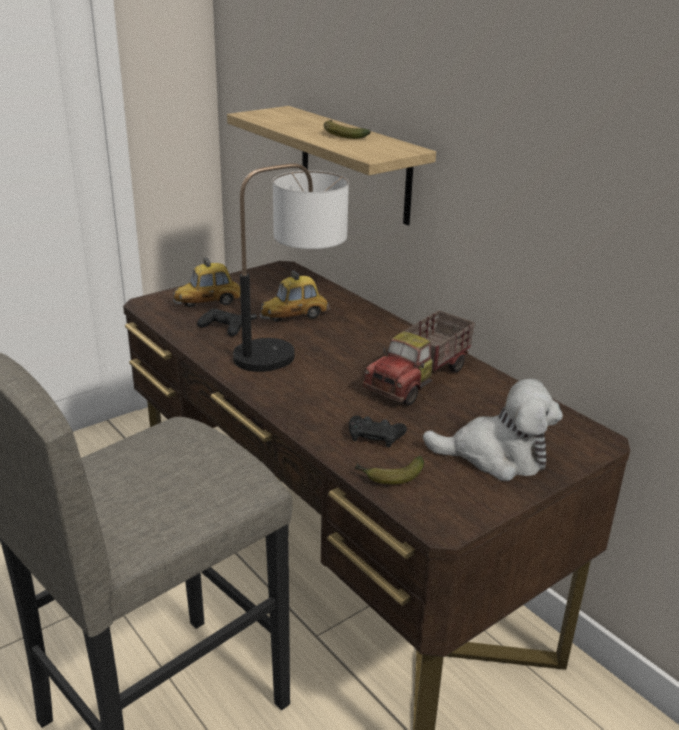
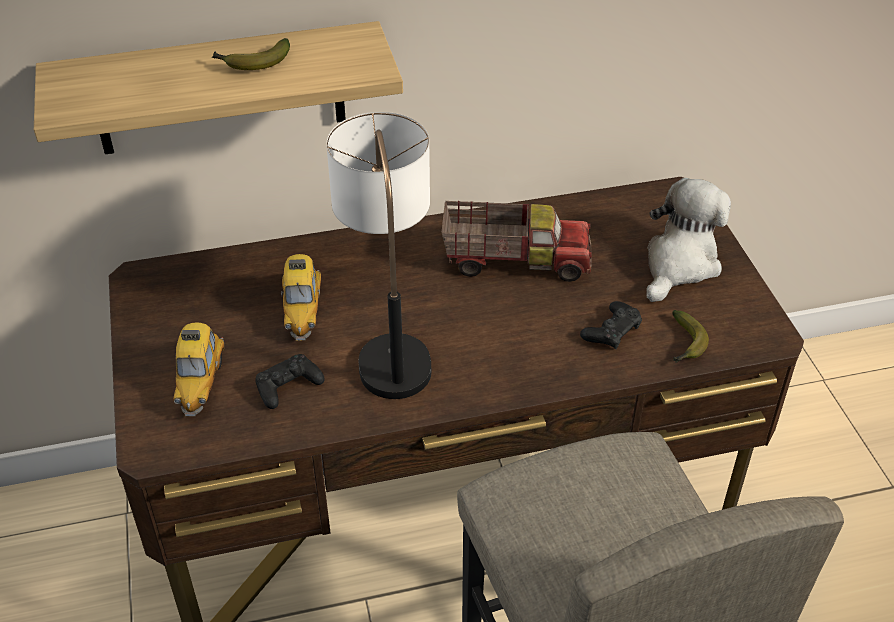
camera: 65 degrees left, 15 degrees up
(420, 379) = (515, 260): toy truck -> toy truck turned 60 degrees counterclockwise

